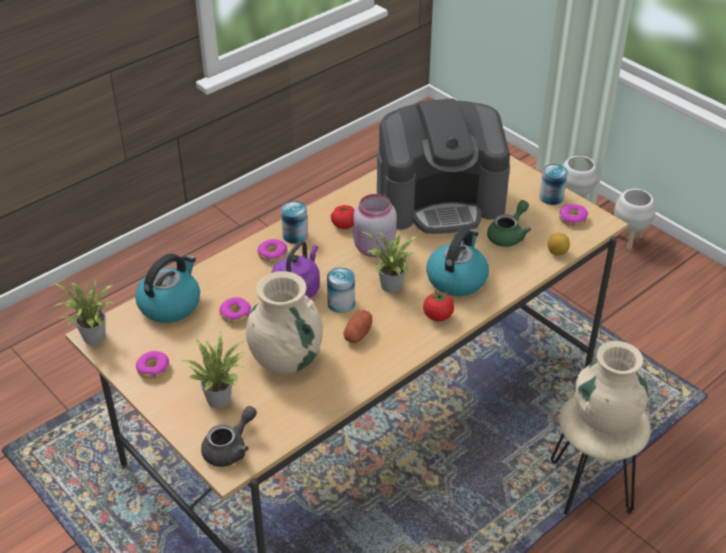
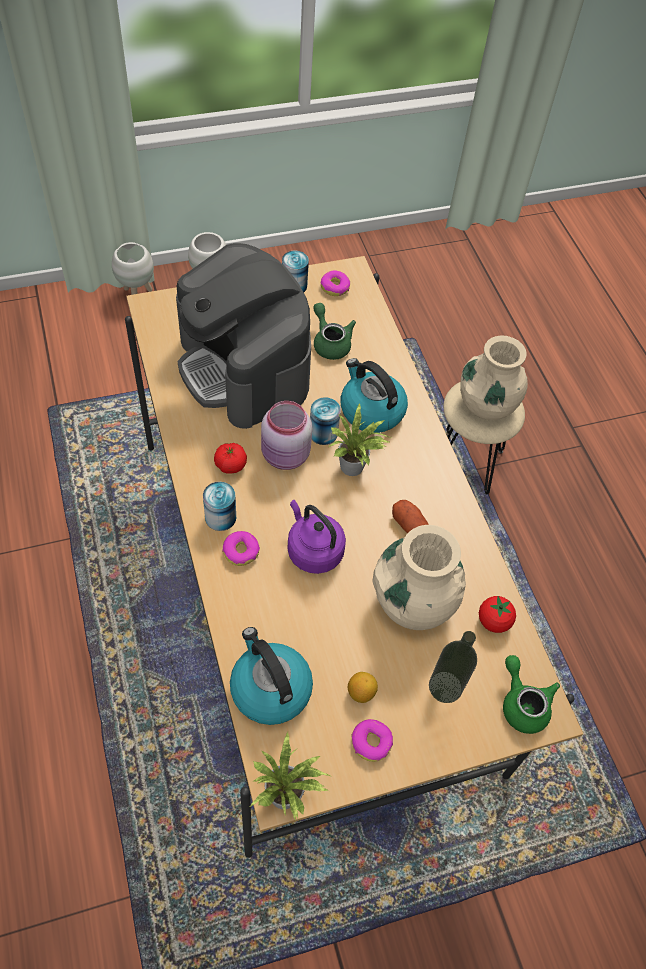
camera: 70 degrees left, 15 degrees up
(220, 397) = (445, 687): potted plant -> bottle
(230, 448) = (522, 703): grey teapot -> green teapot
(235, 314) = (322, 625): donut -> none
(341, 303) = (356, 520): can -> can (323, 433)
(437, 316) = (416, 449): tomato -> tomato (493, 621)
(440, 201) = (244, 368): coffee machine -> coffee machine turned 135 degrees clockwise
(557, 252) = (375, 321): lemon -> lemon (361, 692)

